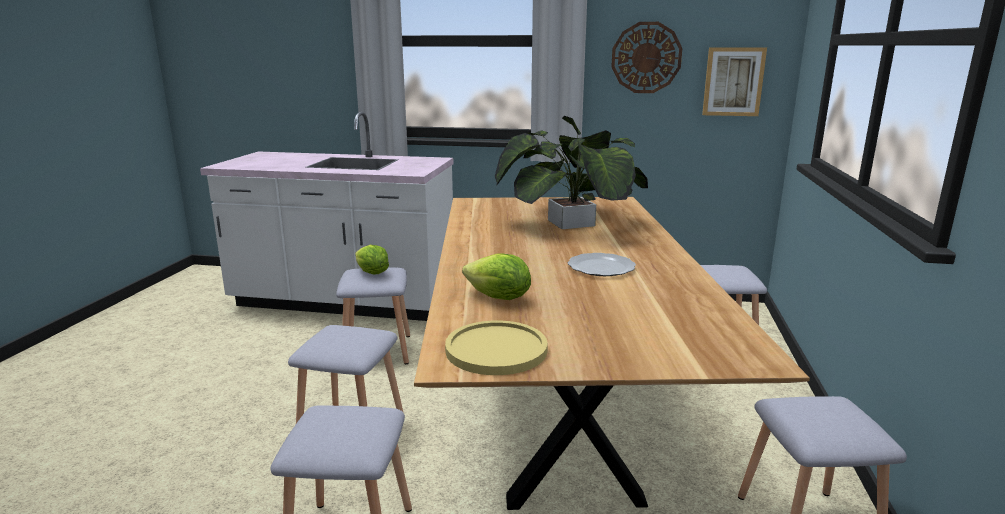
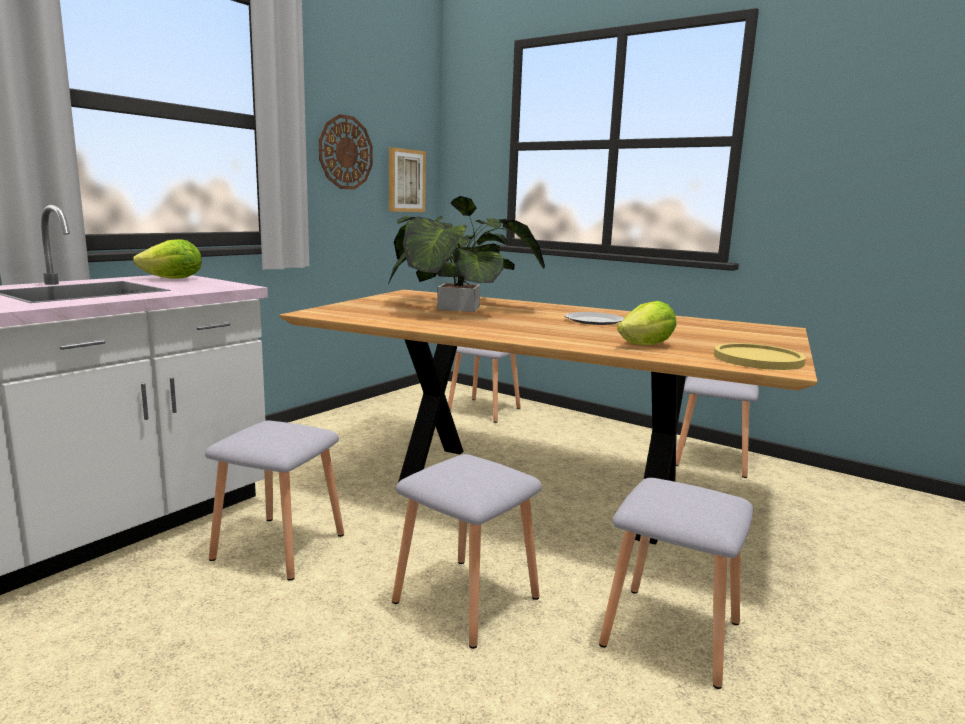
camera: 65 degrees left, 5 degrees down
(372, 273) = (271, 432): lettuce -> lettuce (173, 279)

